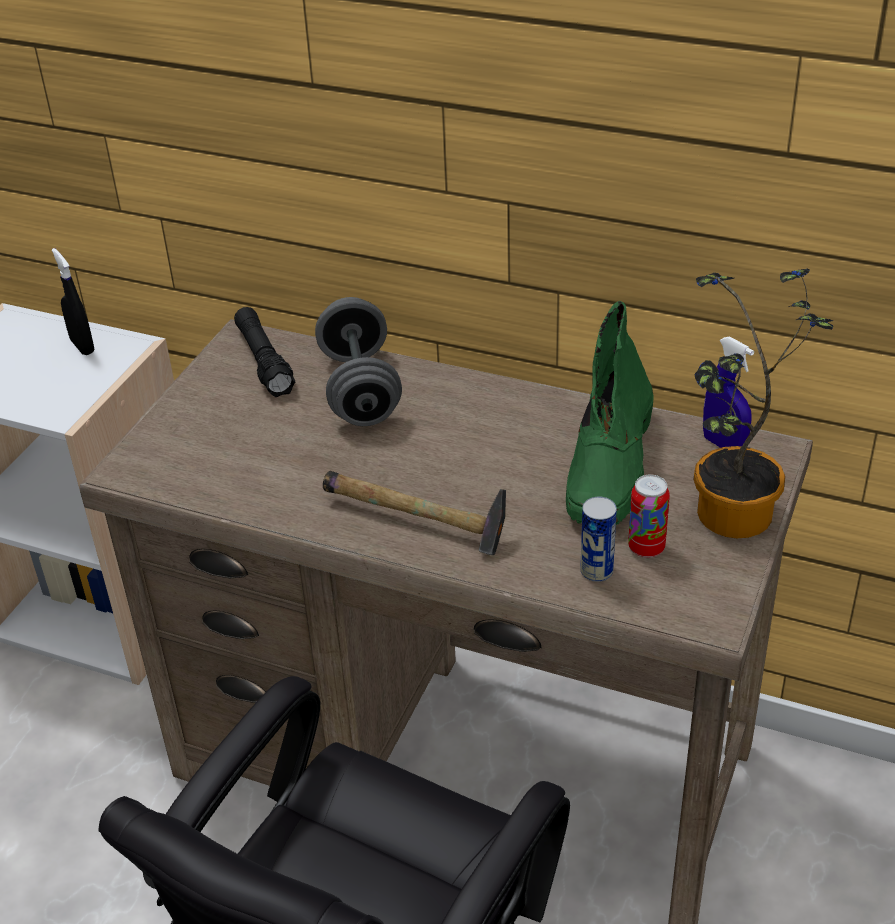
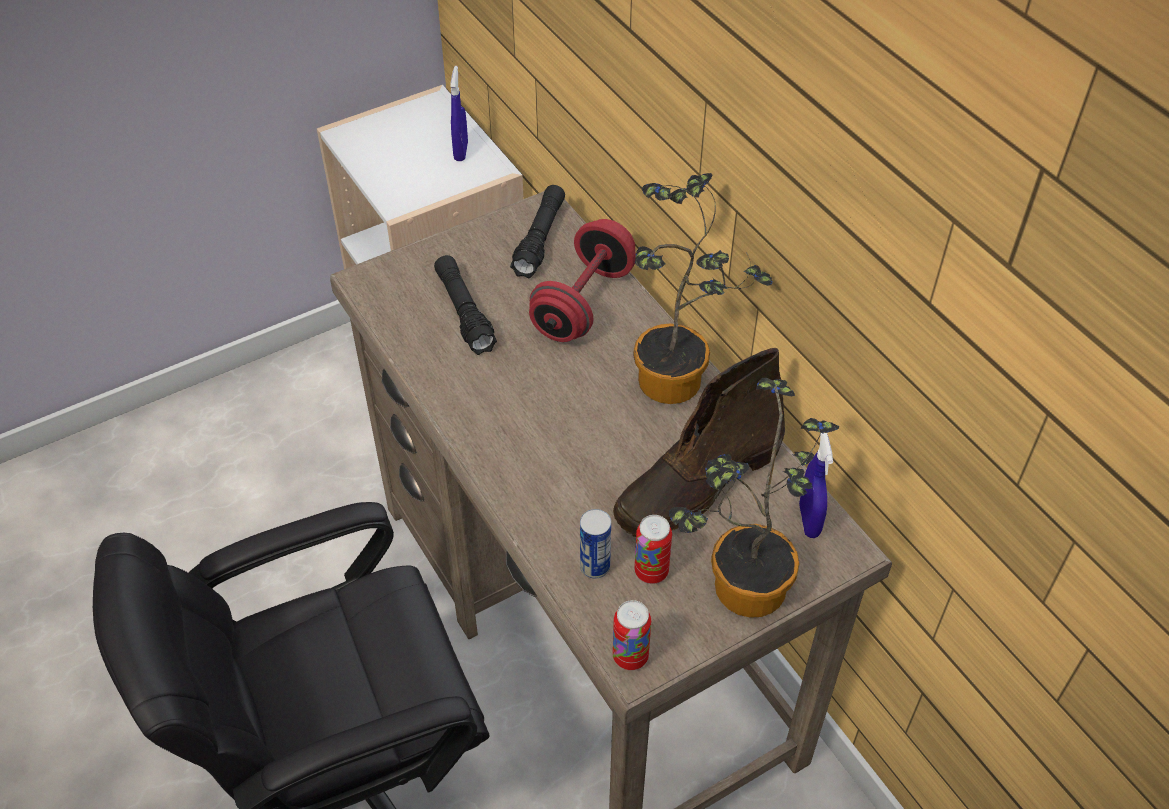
camera: 35 degrees right, 10 degrees up
(82, 346) = (461, 151): black spray bottle -> blue spray bottle
(255, 448) = (464, 312): none -> black flashlight
(360, 389) = (583, 303): grey dumbbell -> red dumbbell
(418, 524) = (511, 445): hammer -> none
(511, 405) = (679, 383): none -> potted plant
(610, 467) = (698, 484): green boot -> brown boot
(701, 617) = (630, 657): none -> can

